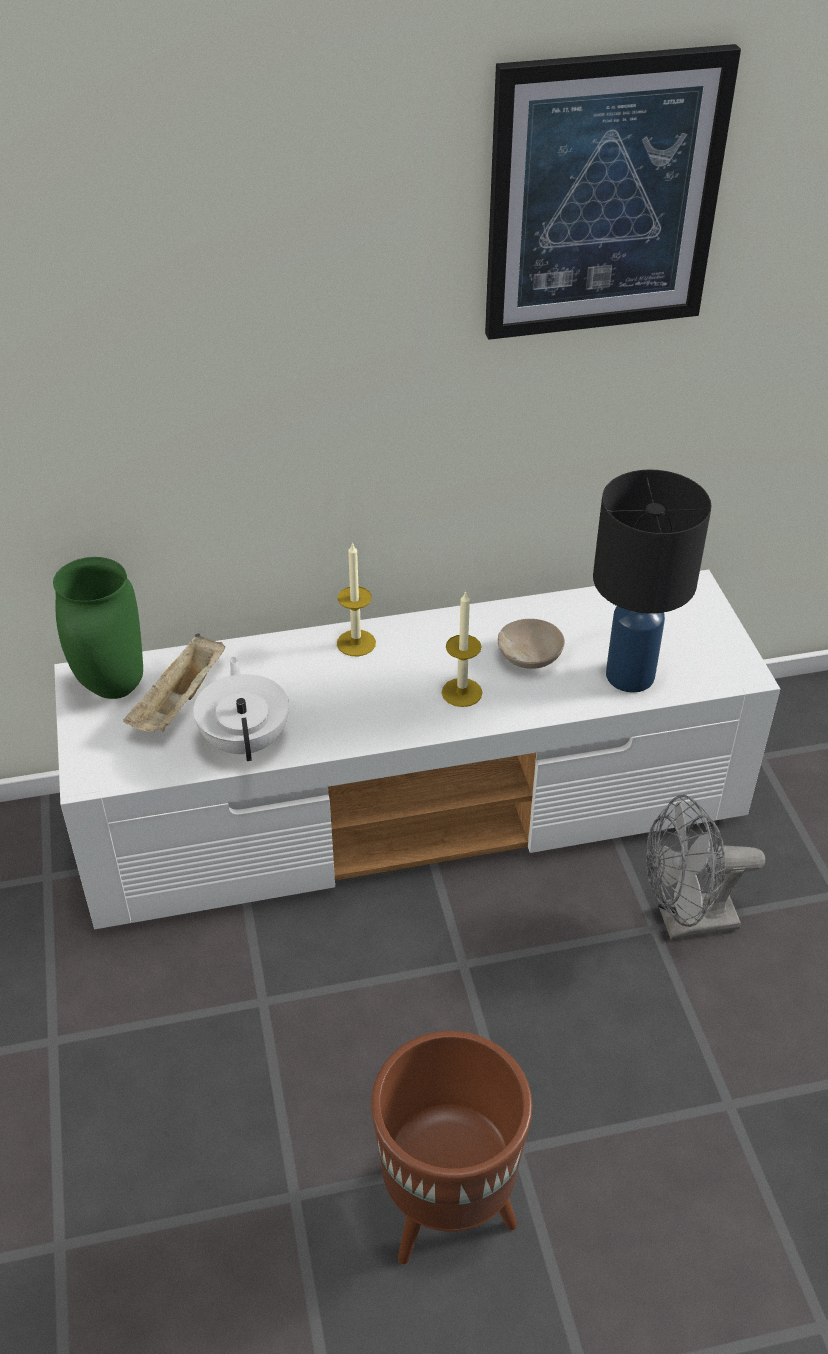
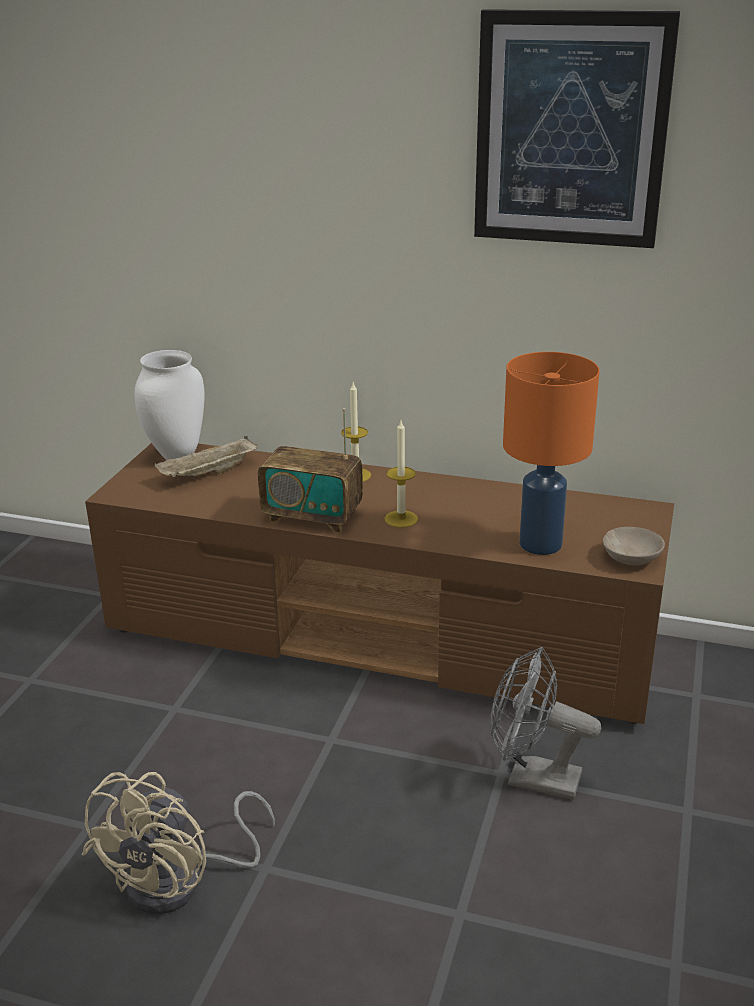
camera: 30 degrees right, 15 degrees down
(111, 687) = (176, 456): green vase -> white vase
(246, 740) = (228, 502): white teapot -> none
(363, 726) = (312, 517): none -> radio
(417, 809) = (382, 638): white tv stand -> brown tv stand
(449, 1209) = (181, 882): brown planter -> beige fan
(532, 657) = (474, 514): beige bowl -> beige bowl (633, 559)
(629, 677) = (539, 544): black table lamp -> orange table lamp

